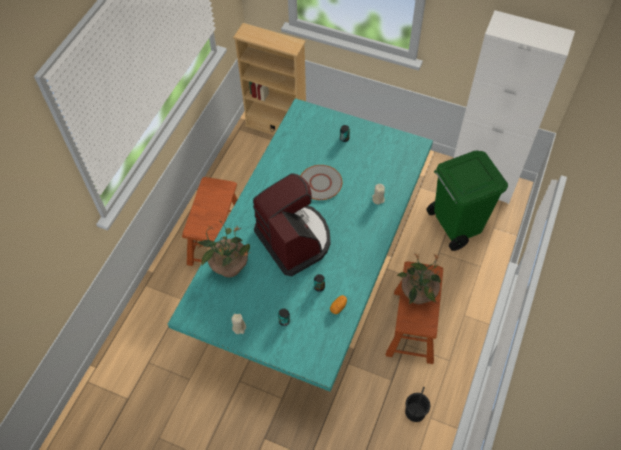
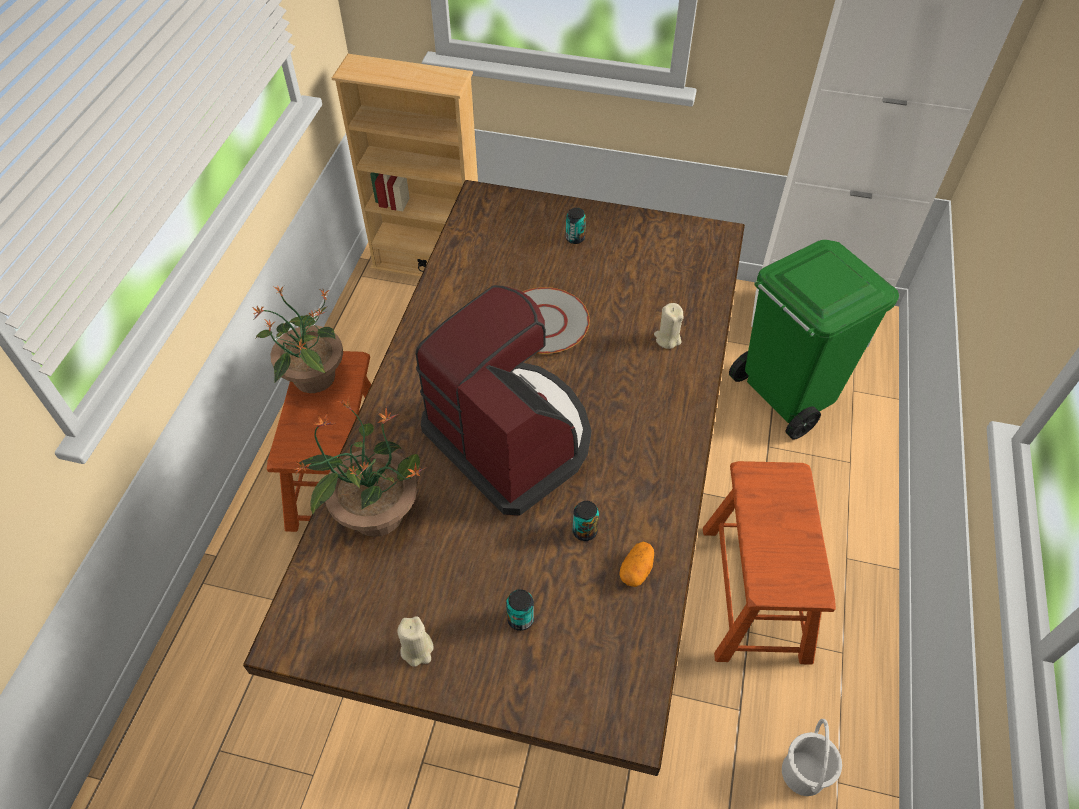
camera: 10 degrees left, 5 degrees down
(311, 281) = (539, 531): turquoise dining table -> brown dining table
(415, 411) = (802, 773): black bucket -> white bucket
(417, 295) = (775, 525): potted plant -> potted plant (313, 378)

